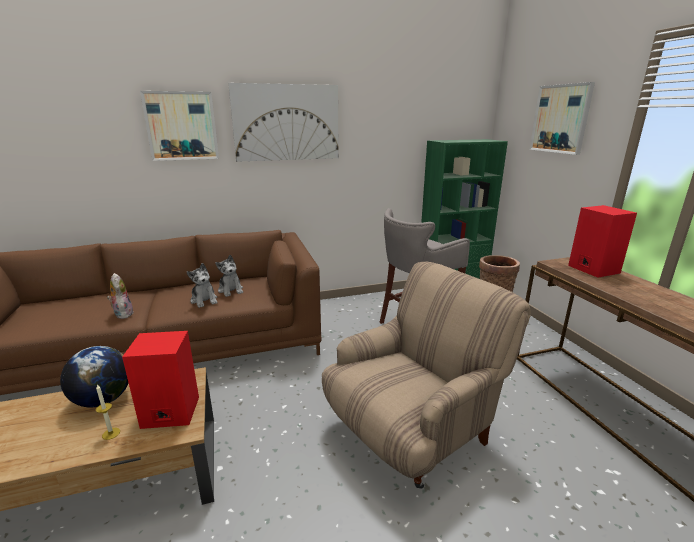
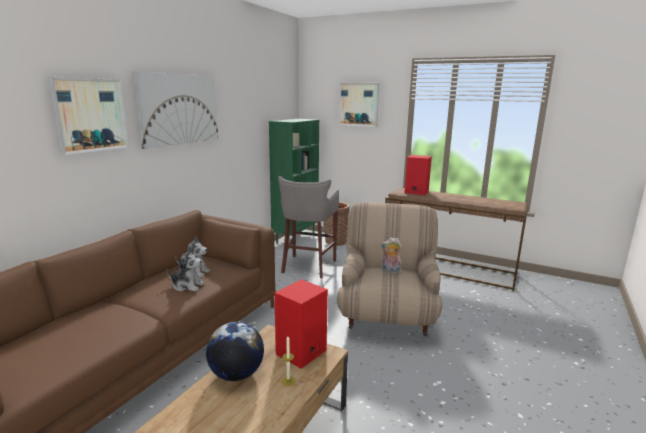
camera: 45 degrees left, 5 degrees down
(122, 314) = (127, 322): plush toy -> plush toy (390, 271)

